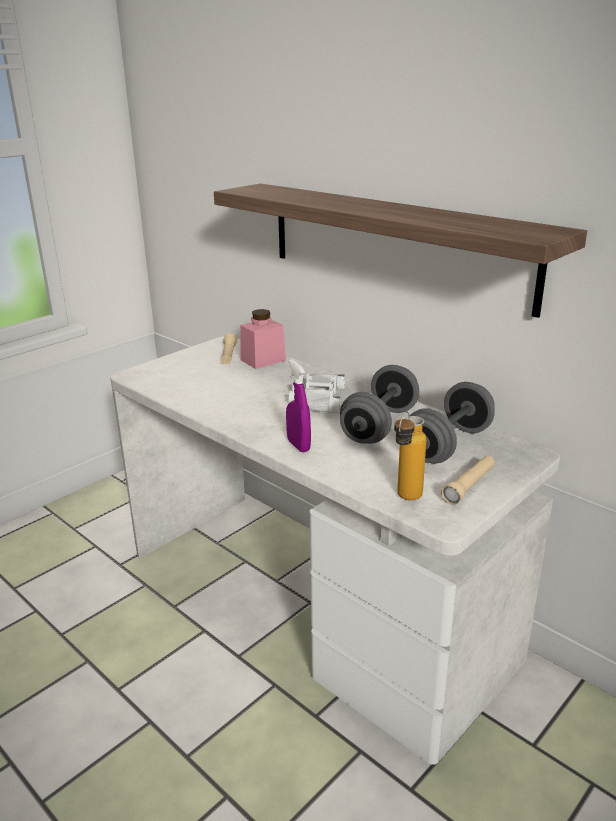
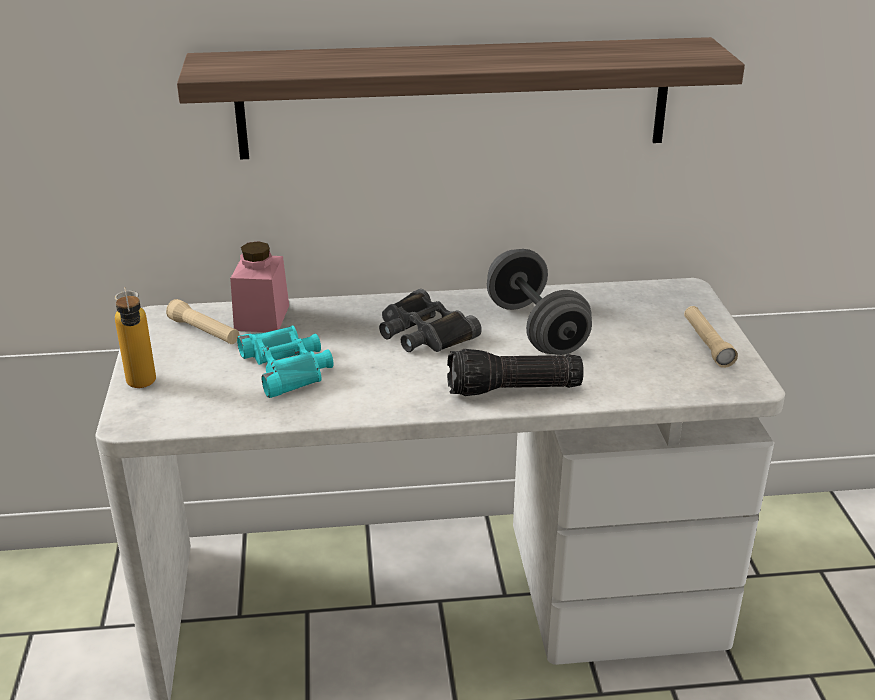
camera: 50 degrees left, 5 degrees up
(226, 384) = (288, 368): none -> turquoise binoculars
(298, 445) = (513, 390): purple spray bottle -> flashlight
(317, 399) = (423, 333): white binoculars -> black binoculars
(405, 499) = (692, 384): bottle -> bottle (142, 388)
(448, 445) = (622, 316): grey dumbbell -> none

